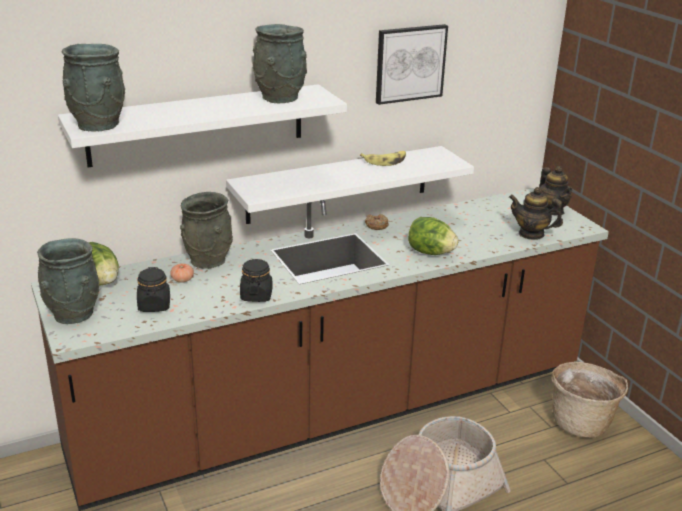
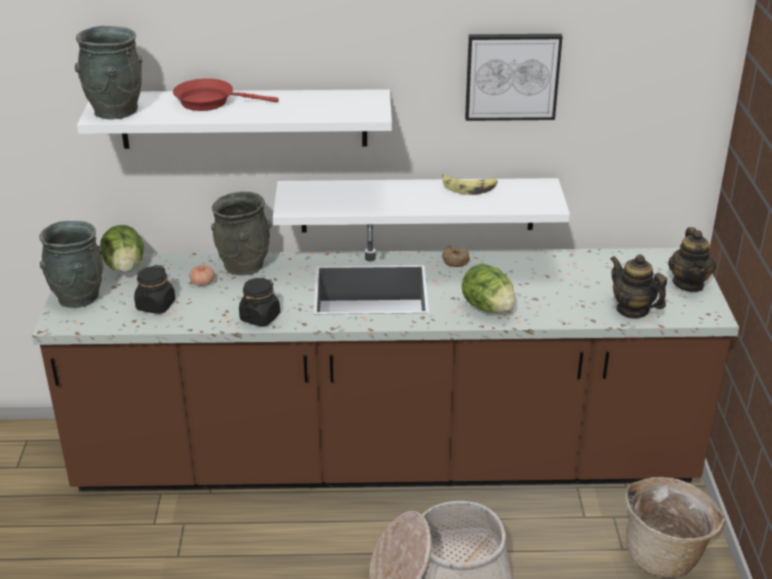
camera: 25 degrees right, 5 degrees up
(178, 108) = (210, 102): none -> red frying pan
(280, 98) = (327, 103): grey vase -> none

